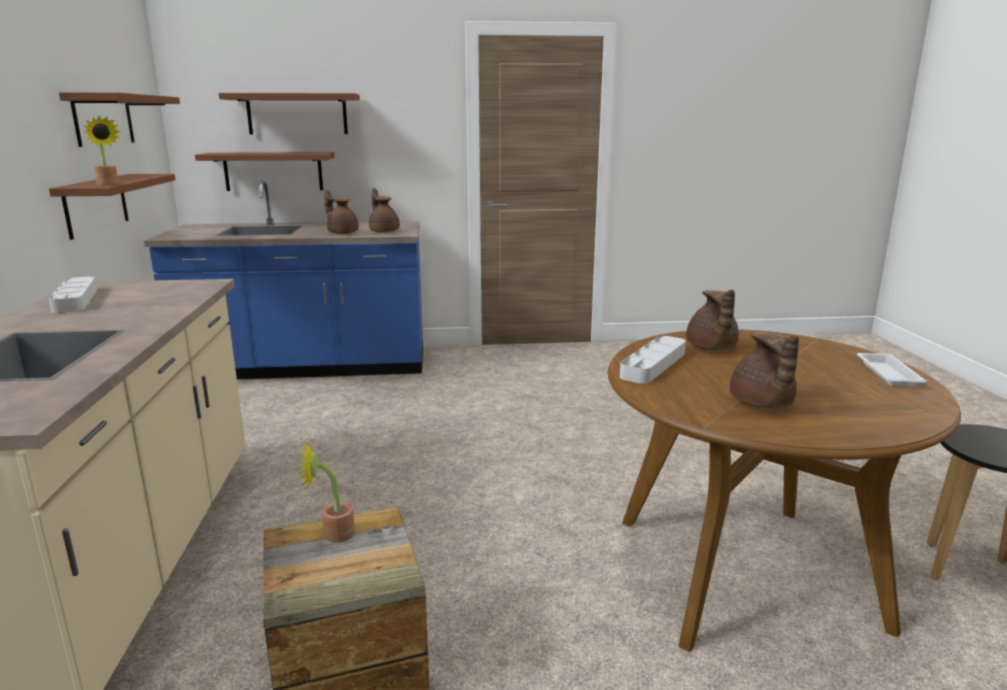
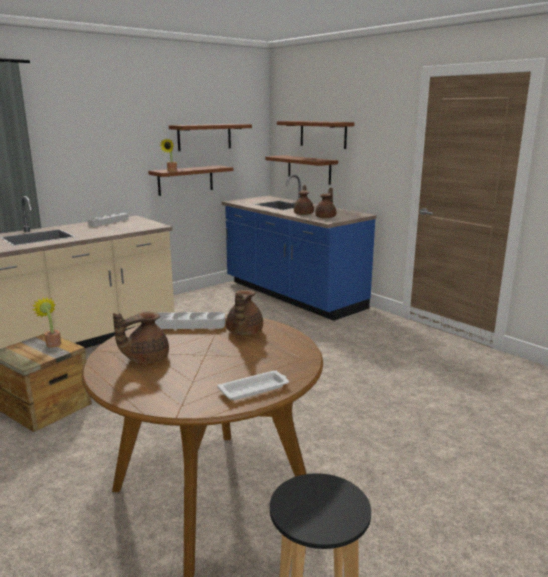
camera: 55 degrees right, 0 degrees up
(711, 348) = (243, 332): brown teapot -> brown teapot turned 45 degrees counterclockwise

